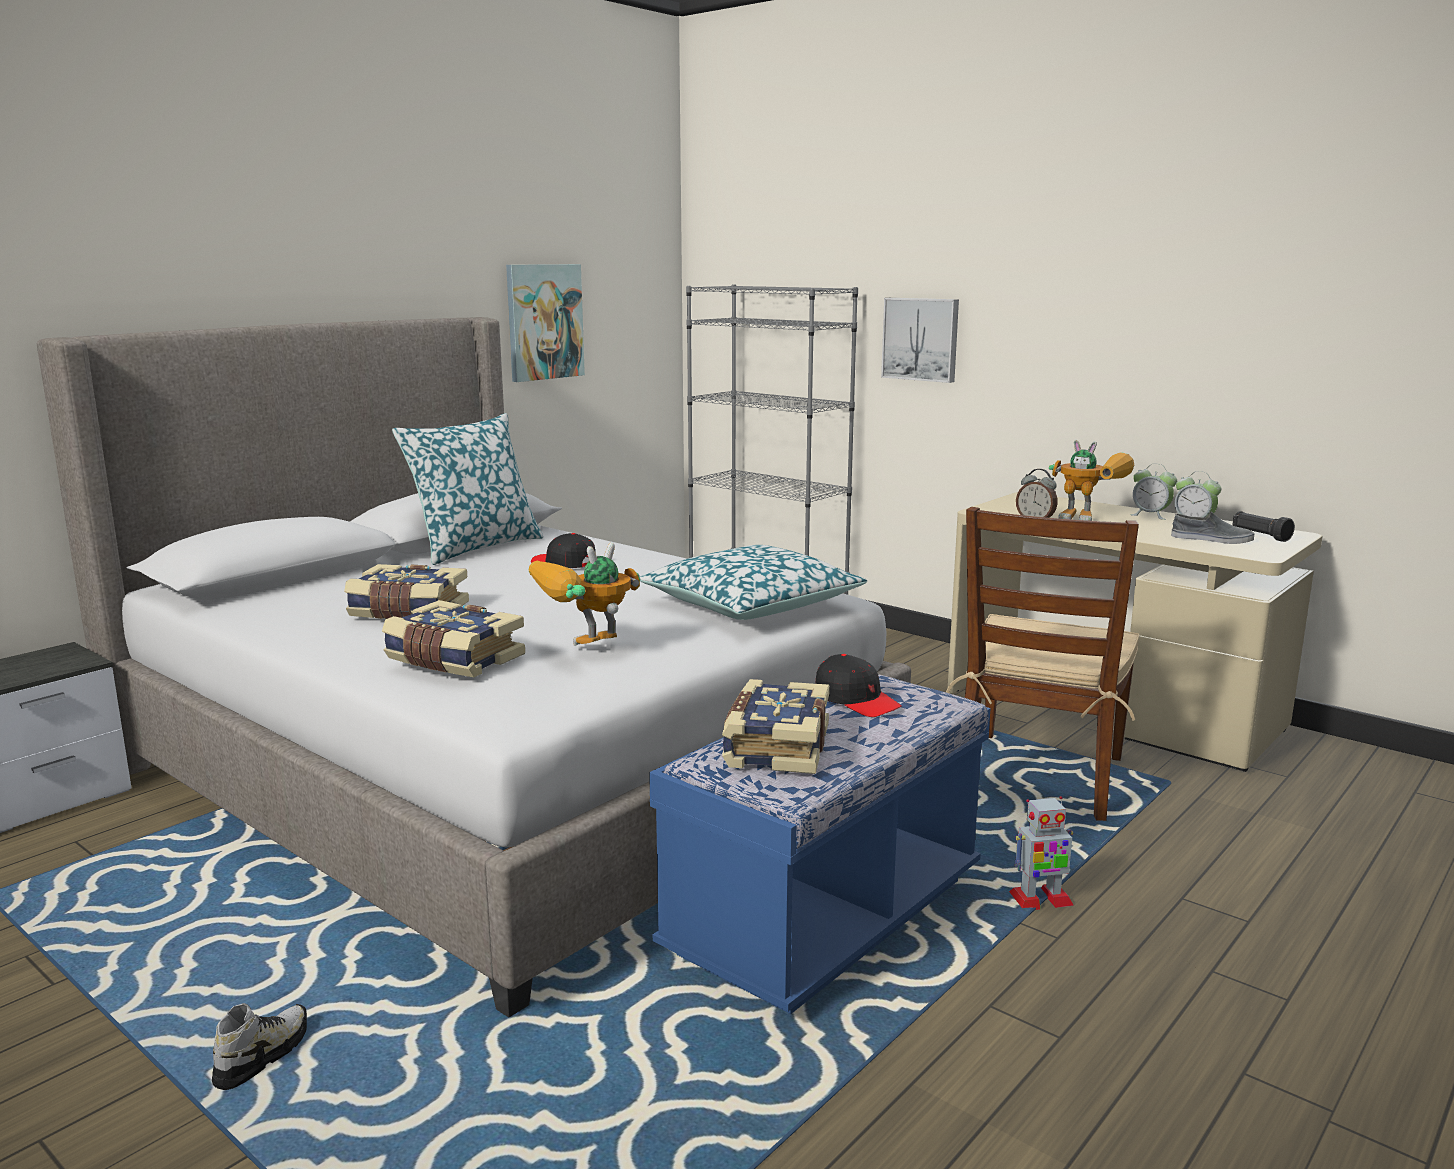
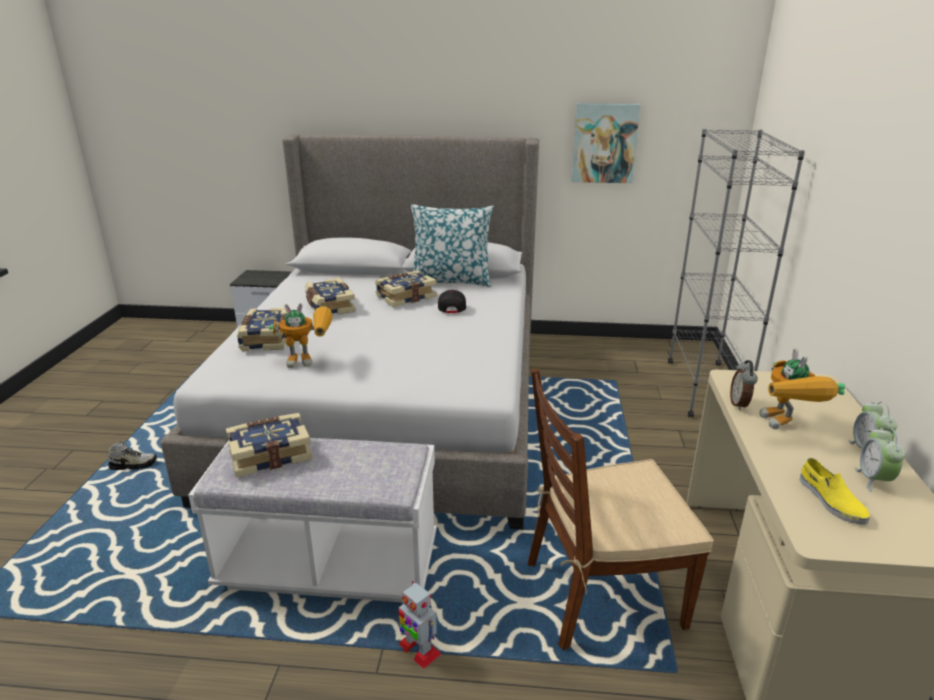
camera: 55 degrees right, 10 degrees up
(474, 574) = (405, 297): none -> book
(585, 651) = (310, 360): toy robot -> toy robot turned 150 degrees clockwise
(751, 605) = (442, 373): pillow -> none
(825, 918) = (329, 566): blue bench -> white bench
(856, 700) = (363, 457): black cap -> none
(921, 339) = (828, 209): picture -> none
(1211, 539) = (830, 500): grey shoe -> yellow shoe
(1260, 536) = (900, 527): black flashlight -> none

